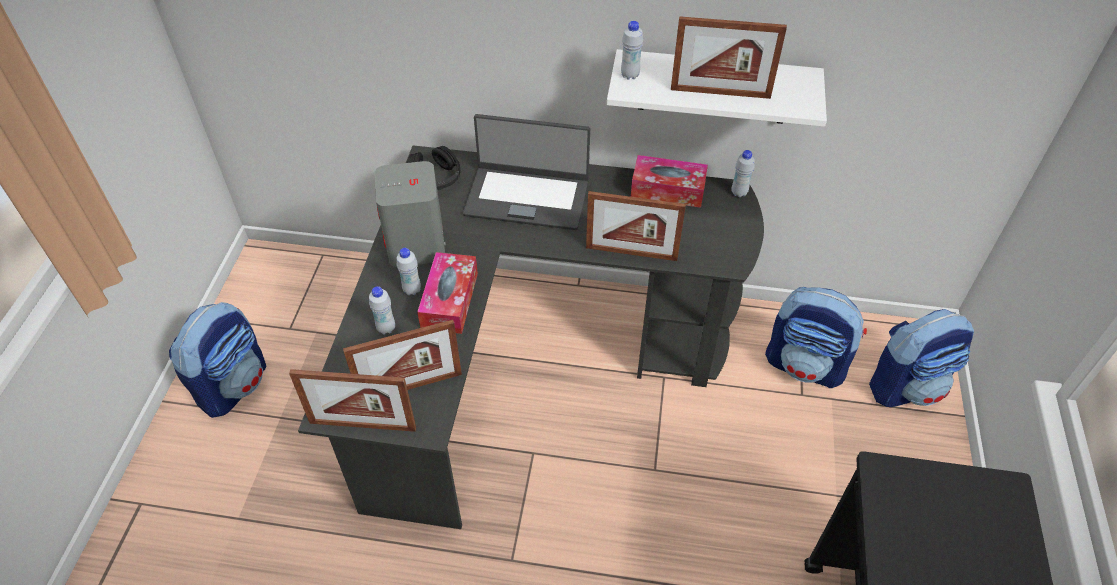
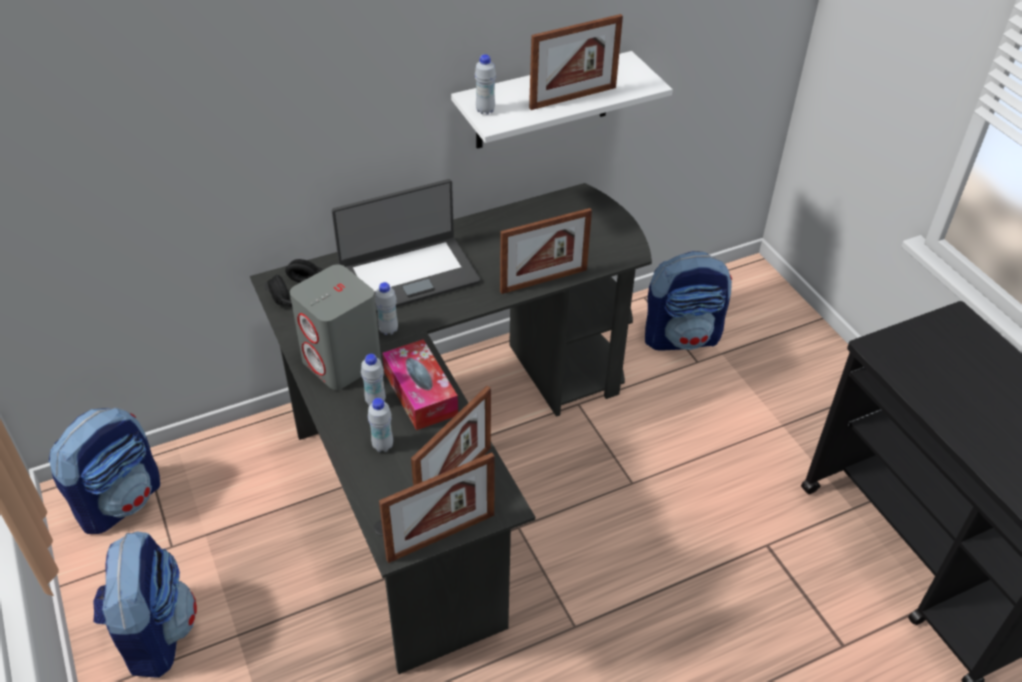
camera: 35 degrees left, 5 degrees down
(667, 189) = (527, 216): tissue box -> none
(739, 193) = (587, 195): white bottle -> white bottle (388, 330)
(906, 386) = (766, 316): backpack -> backpack (120, 500)

